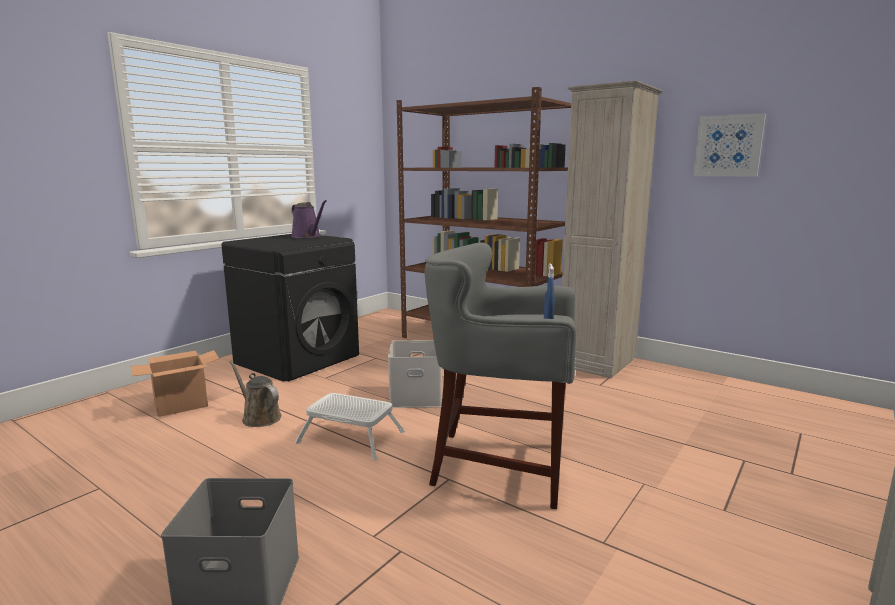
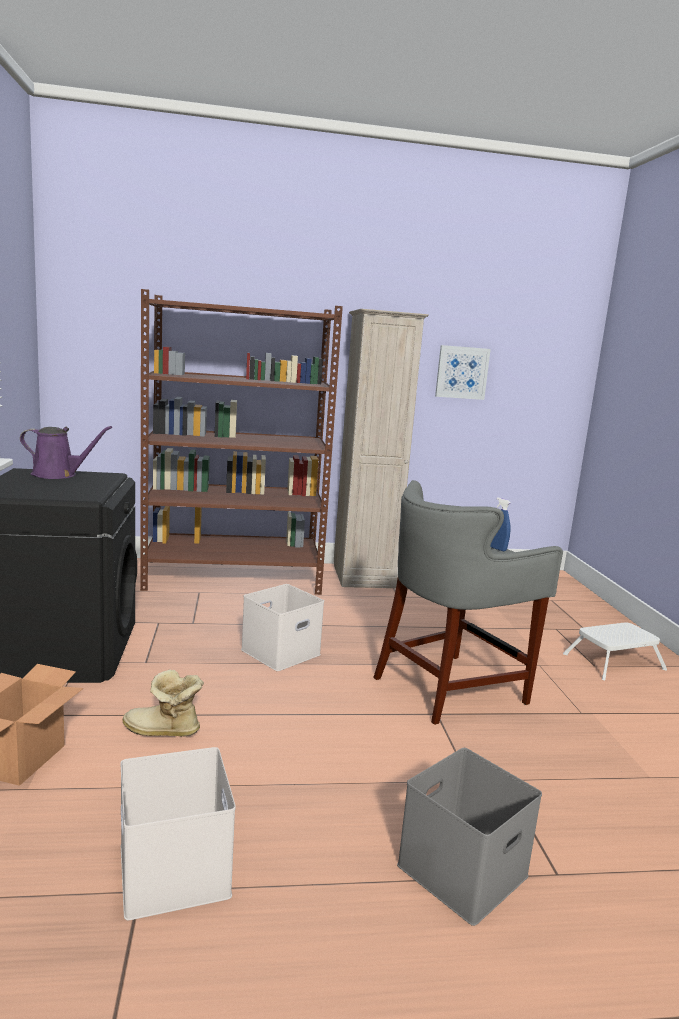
camera: 45 degrees left, 0 degrees up
(127, 488) = (176, 871): none -> white storage box
(259, 417) = (163, 732): brown watering can -> boot
(350, 437) = (299, 713): white step ladder -> white step ladder (614, 662)

